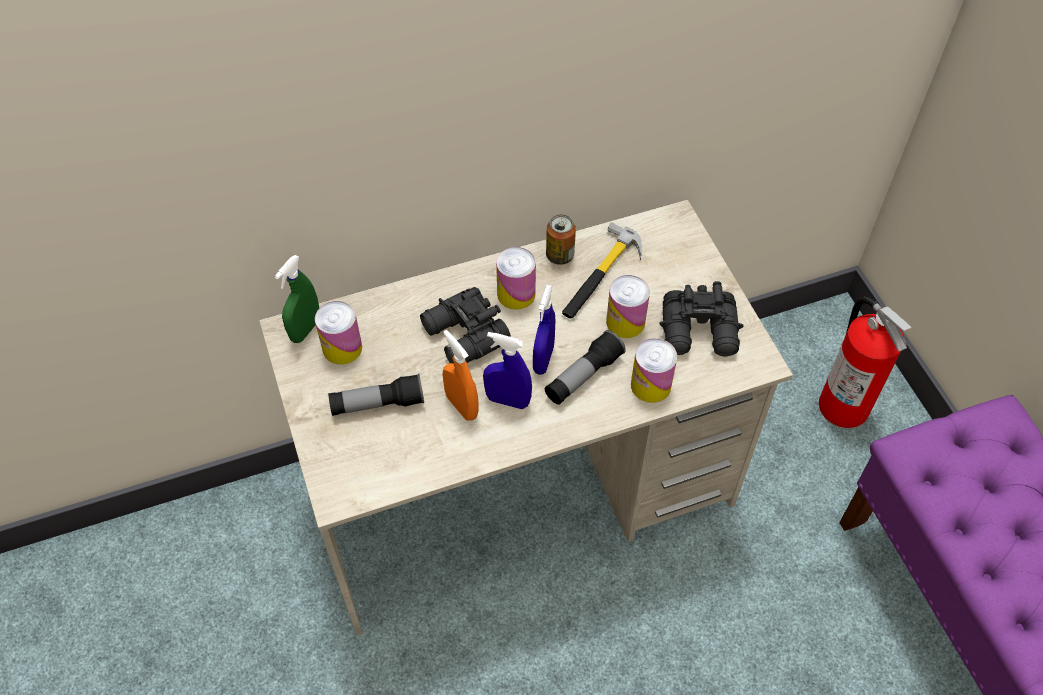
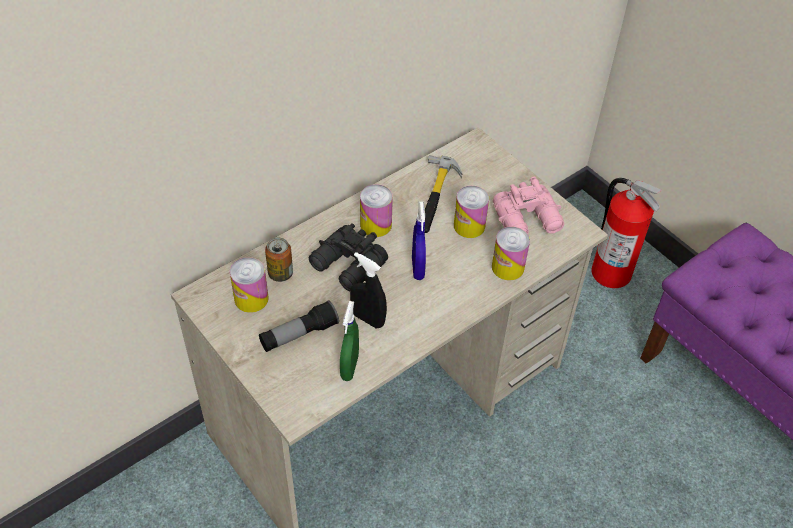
camera: 20 degrees left, 5 degrees down
(305, 329) = (214, 292): green spray bottle -> green spray bottle (349, 367)
(461, 406) = (368, 319): orange spray bottle -> black spray bottle
(507, 400) = (402, 306): blue spray bottle -> none
(560, 255) = (398, 189): can -> can (280, 273)
(583, 376) = (453, 273): flashlight -> none
(700, 332) = (528, 220): black binoculars -> pink binoculars

